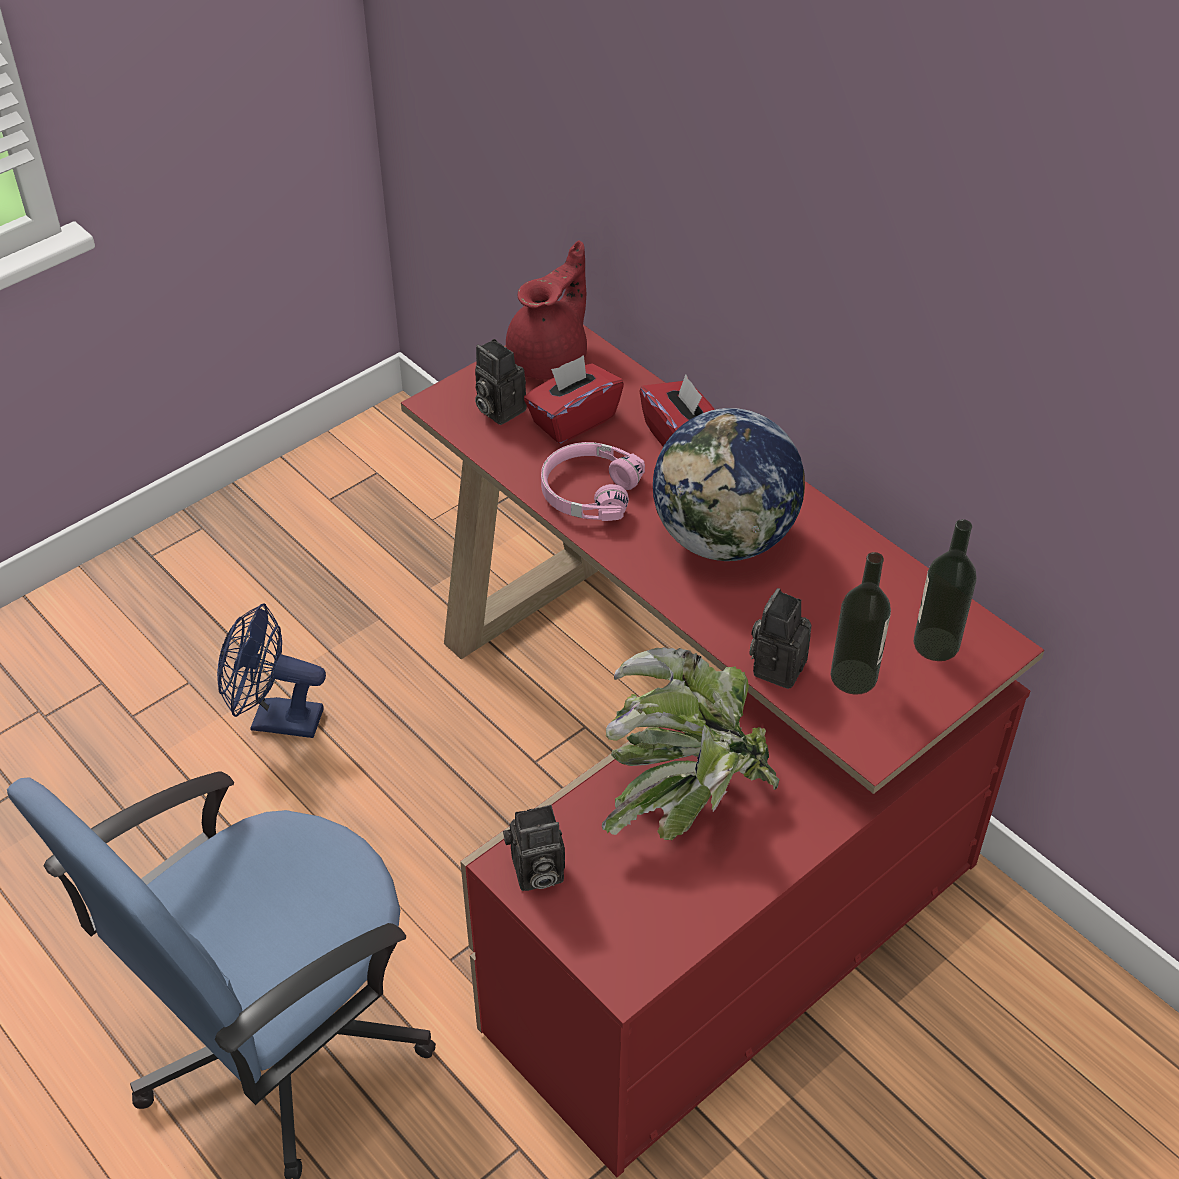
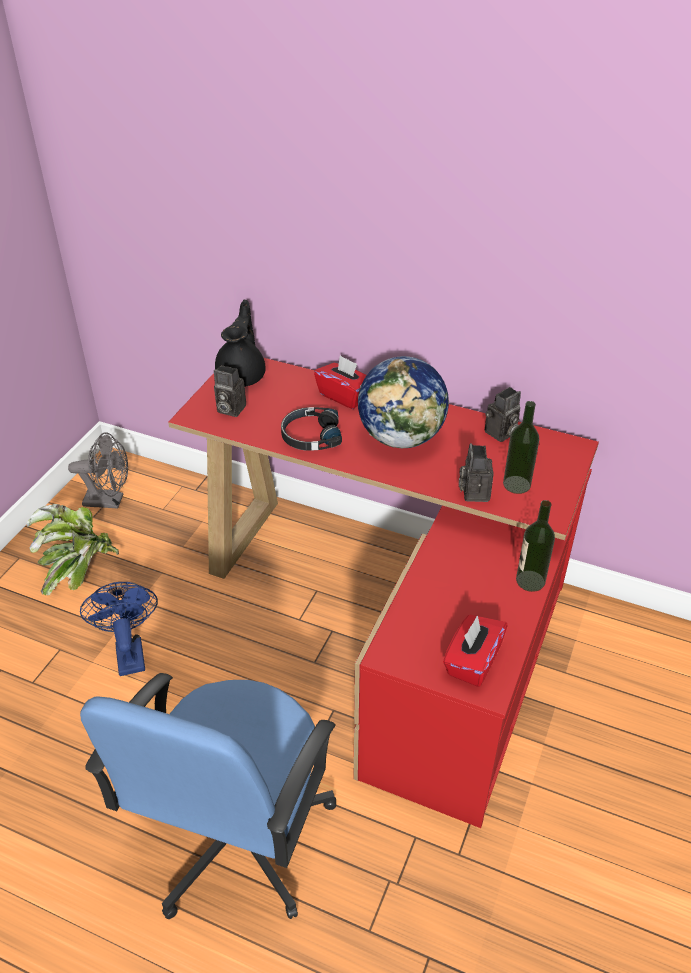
camera: 25 degrees left, 5 degrees down
(275, 720) = (129, 651): blue fan -> blue fan turned 90 degrees clockwise
(365, 482) = (110, 501): none -> grey fan
(535, 873) = (402, 653): camera -> camera (500, 434)
(550, 359) = (242, 376): red teapot -> black teapot
(573, 420) = (276, 402): red tissue box -> red tissue box (472, 662)
(588, 491) = (310, 436): pink headphones -> black headphones
(687, 793) = (456, 579): potted plant -> potted plant (79, 570)
(936, 644) = (545, 455): bottle -> bottle (530, 581)

